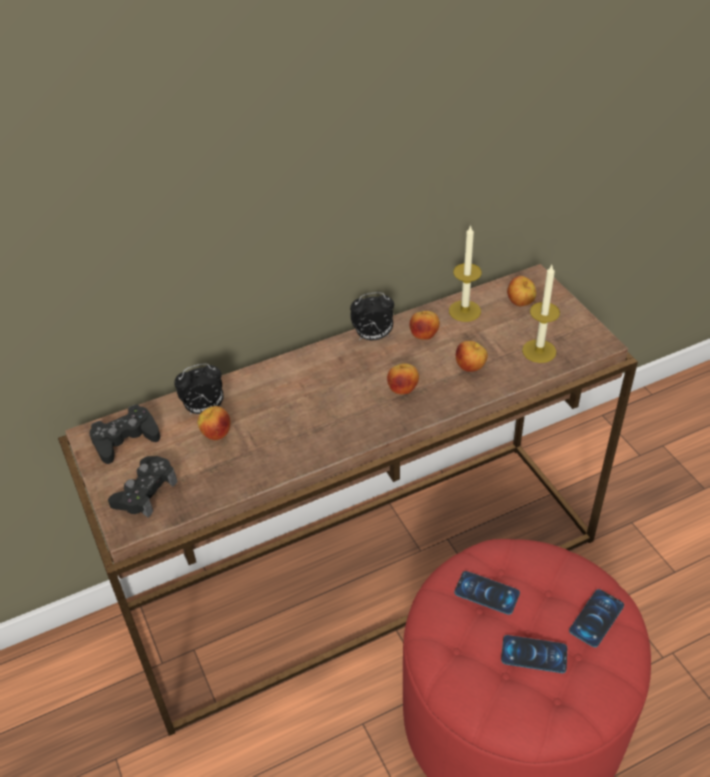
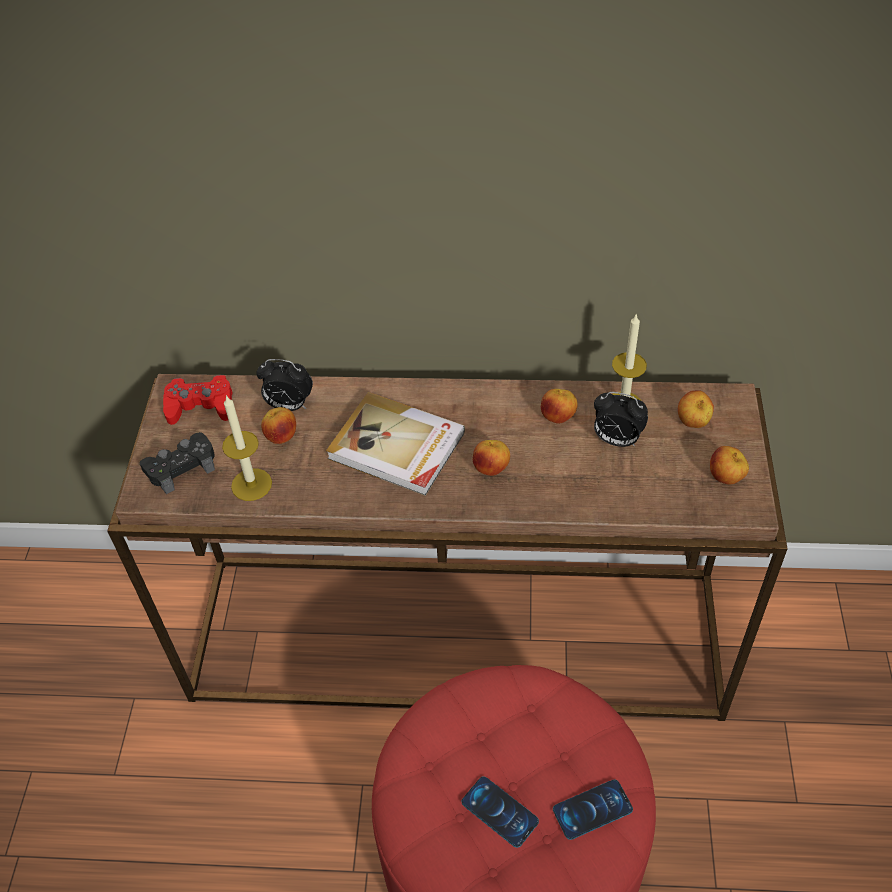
camera: 30 degrees right, 5 degrees up
(125, 439) = (200, 406): black game controller -> red game controller
(318, 404) = (396, 447): none -> book
(373, 337) = (504, 396): alarm clock -> alarm clock (616, 440)
(470, 368) = (580, 475): apple -> apple (726, 478)
(486, 593) = (497, 722): phone -> none
(539, 351) = (671, 488): candle -> candle (251, 484)

